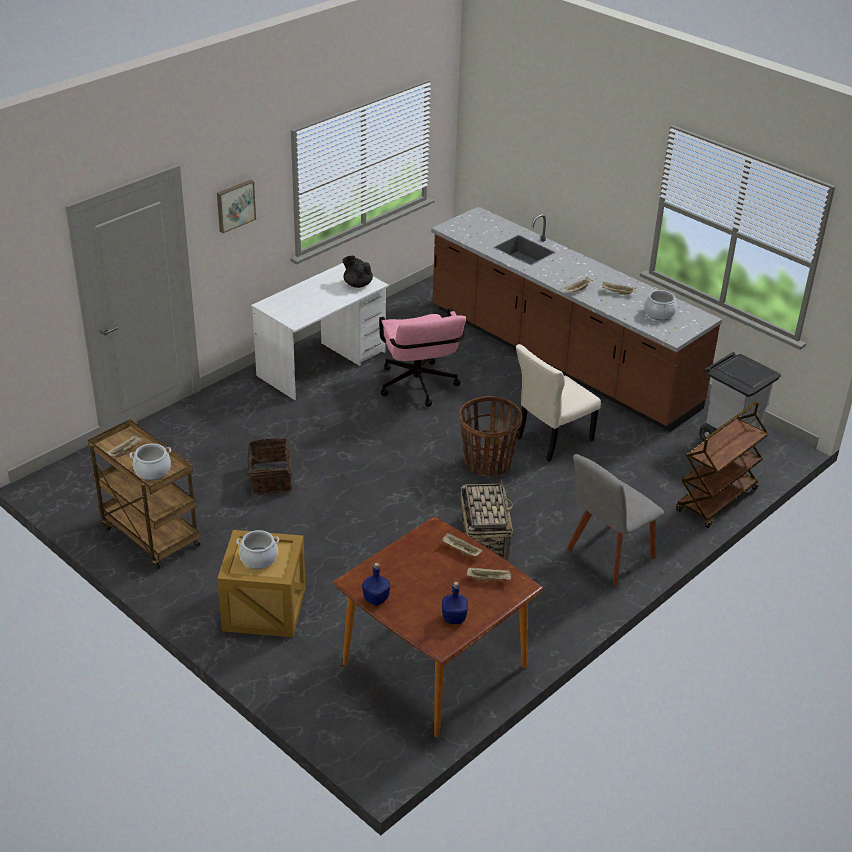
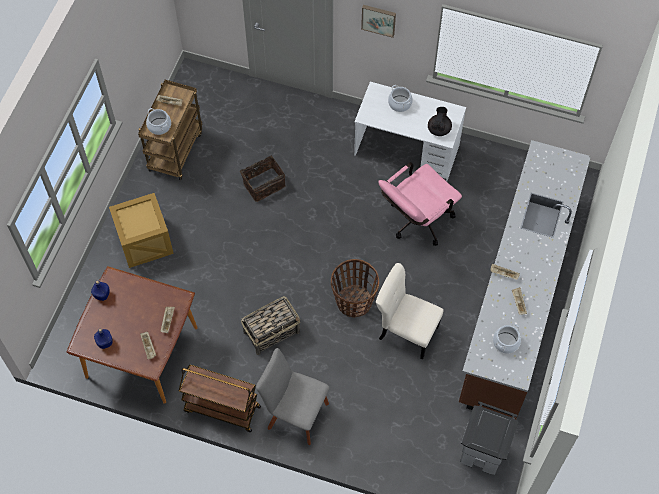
camera: 65 degrees right, 25 degrees up
(258, 558) = (138, 218): cooking pot -> cooking pot (400, 103)
(717, 501) = (397, 466): brown cart -> brown cart (221, 409)

